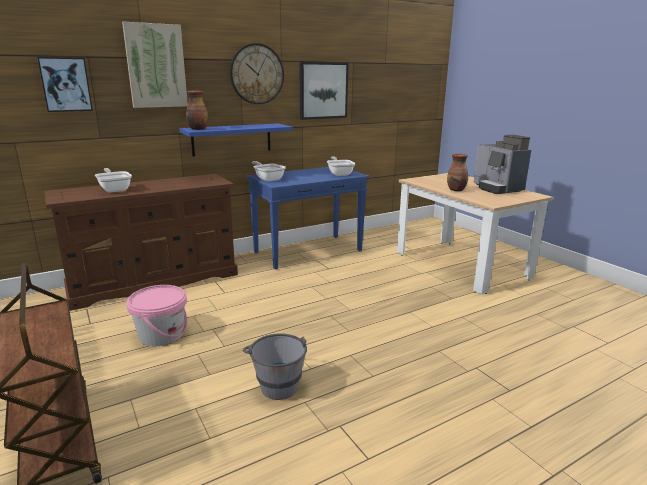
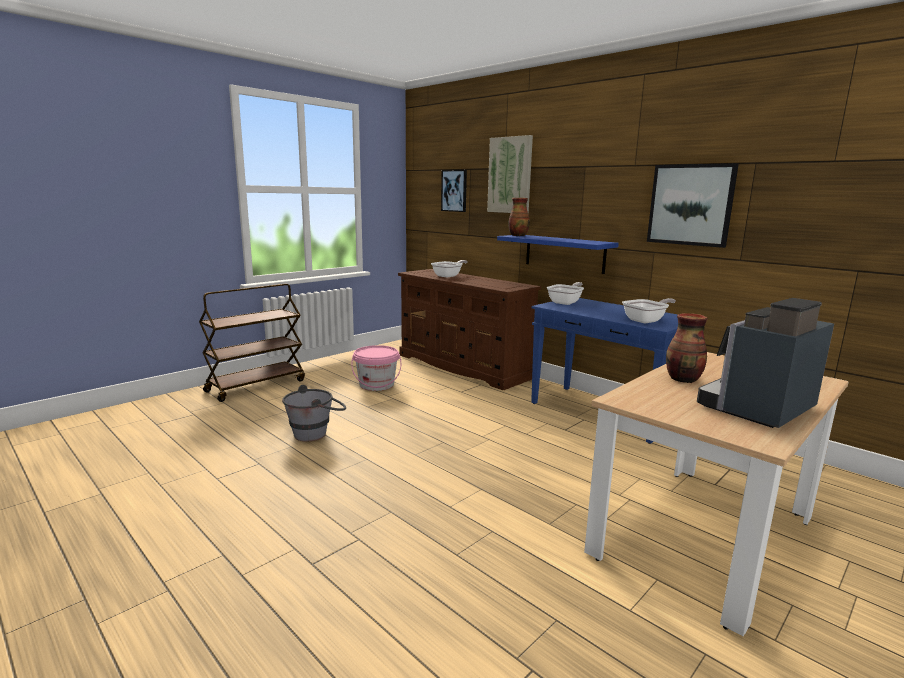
camera: 75 degrees right, 5 degrees down
(256, 74) = (600, 182): wall clock -> none

